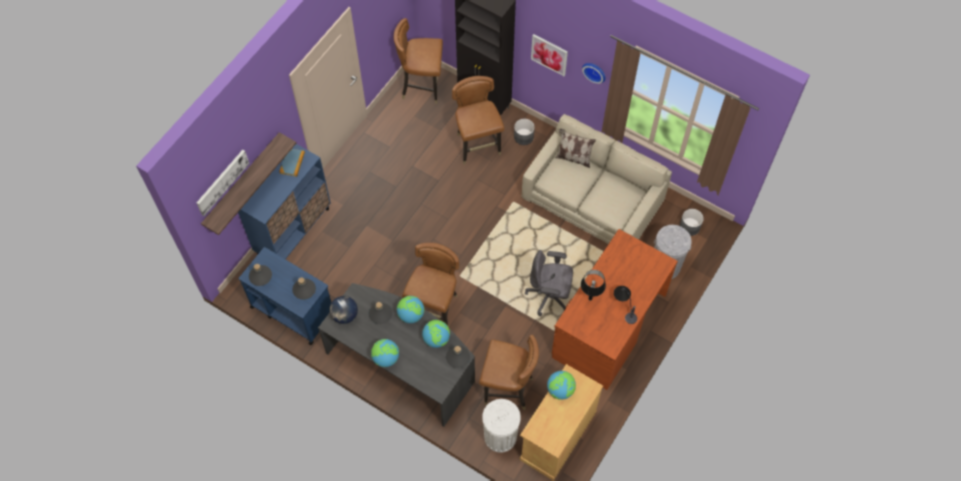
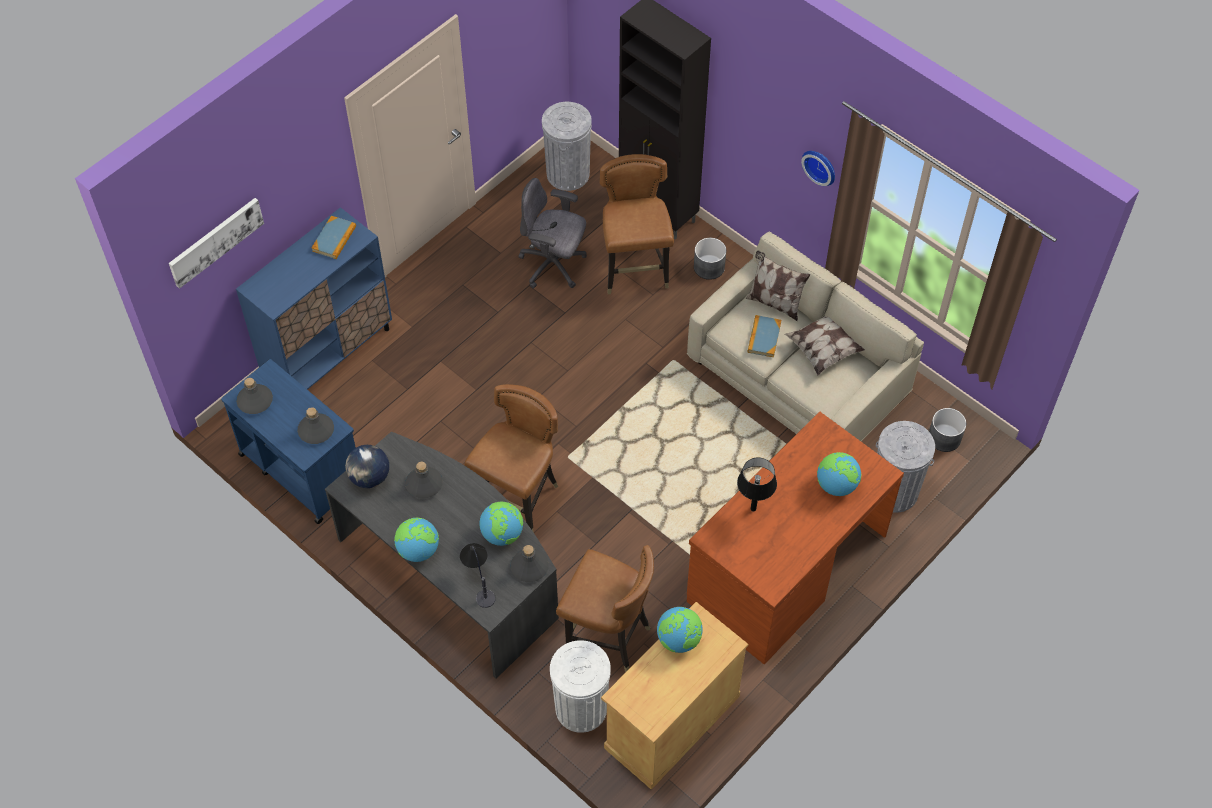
camera: 10 degrees right, 5 degrees down
(242, 182) = (251, 252): shelf -> none
(411, 315) = (470, 492): globe -> globe (836, 485)
(422, 87) = (568, 174): brown chair -> grey trash can
(549, 54) = (756, 134): picture -> none
(549, 296) = (701, 508): grey office chair -> grey office chair (553, 265)
(571, 182) = (764, 337): none -> book
(609, 184) = (823, 349): none -> pillow
(623, 308) = (803, 531): table lamp -> table lamp (479, 581)

